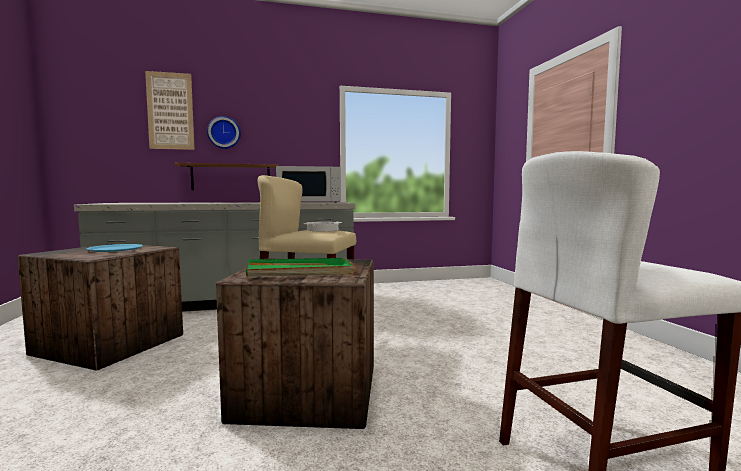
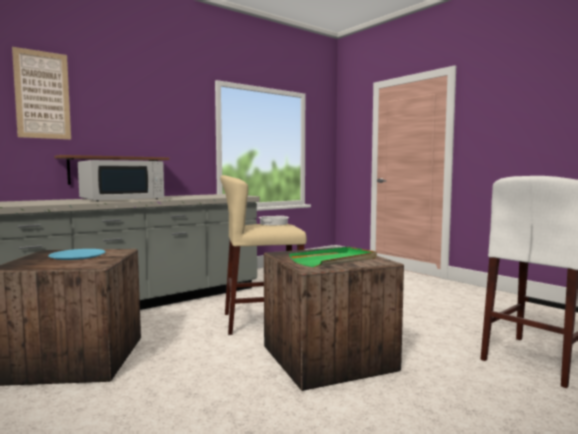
camera: 25 degrees left, 0 degrees up
(224, 133) = (103, 122): wall clock -> none
(308, 202) = (209, 196): white microwave -> white microwave (122, 199)

